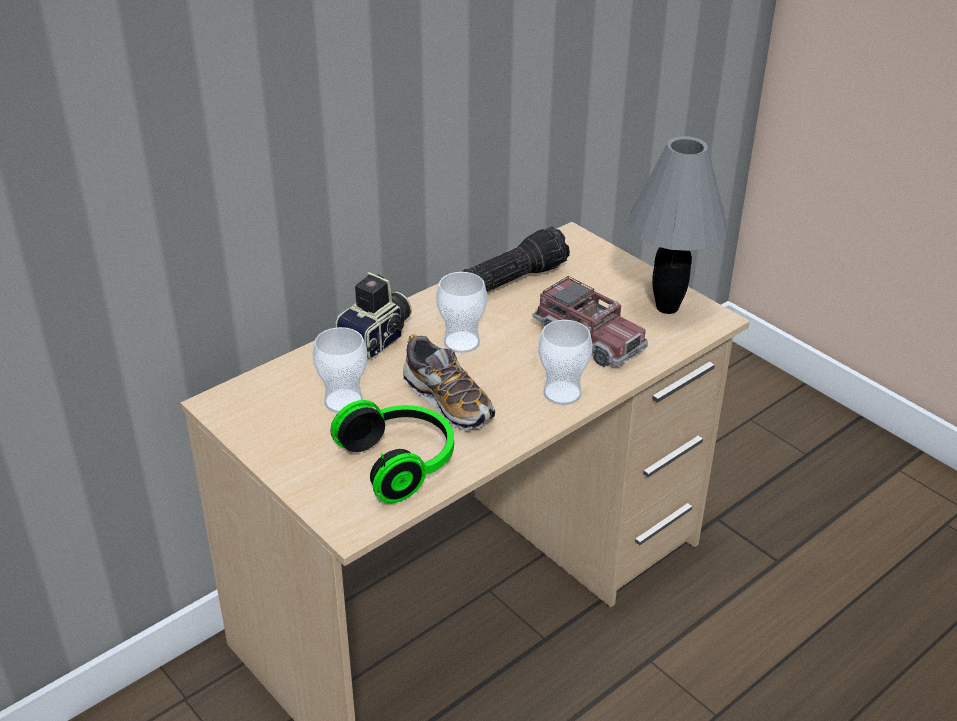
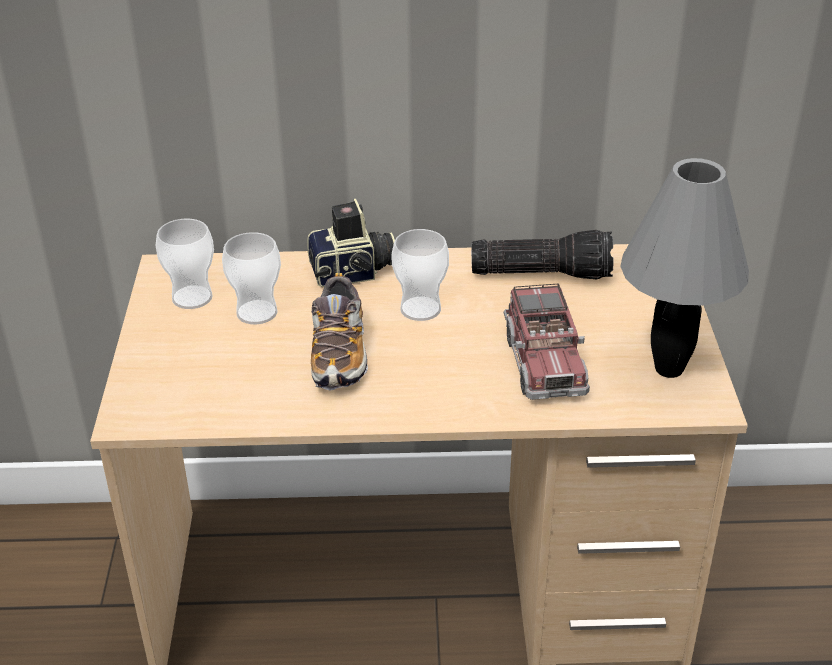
camera: 40 degrees right, 0 degrees up
(401, 462) = (233, 387): headphones -> none
(562, 393) = (450, 399): cup -> cup (192, 297)

